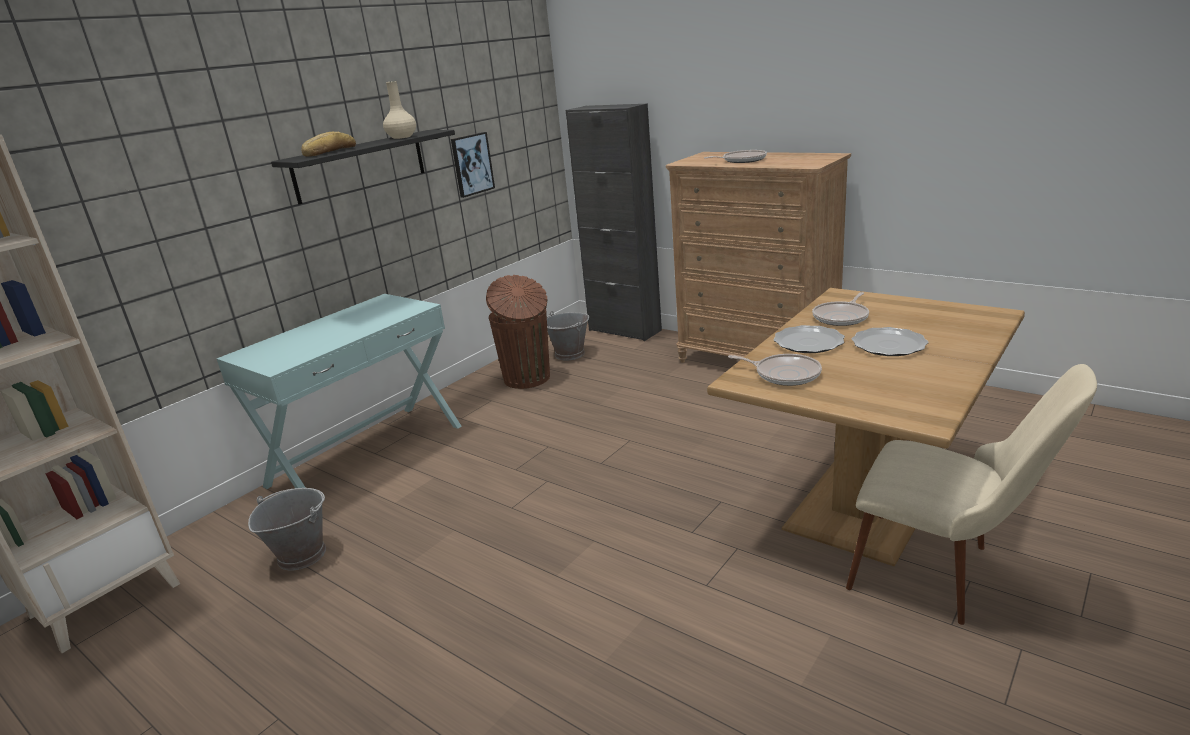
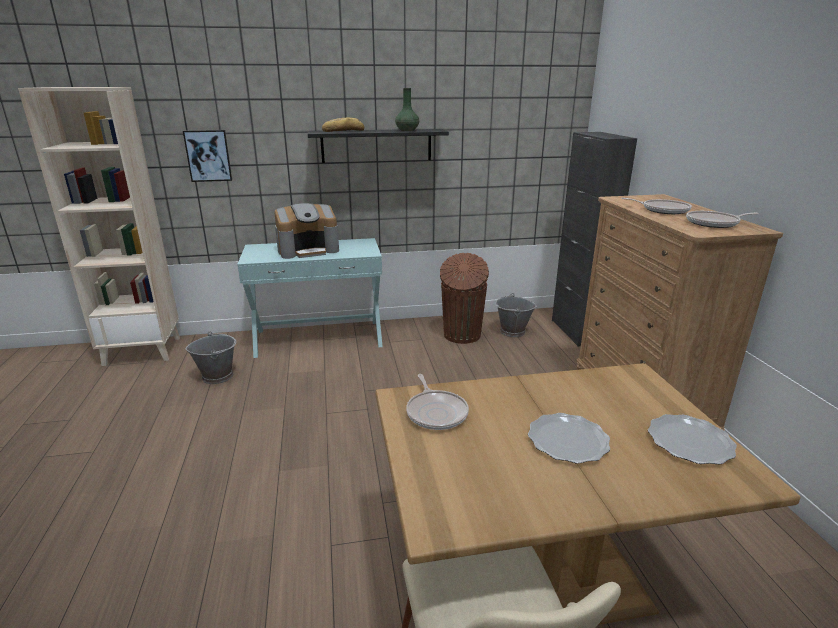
camera: 40 degrees right, 0 degrees up
(332, 331) = (308, 250): none -> coffee machine
(401, 137) = (407, 130): beige vase -> green vase
(472, 164) = (479, 161): picture -> picture (208, 155)
(809, 342) = (512, 399): plate -> plate (690, 442)
(842, 317) = (589, 393): frying pan -> frying pan (714, 223)

